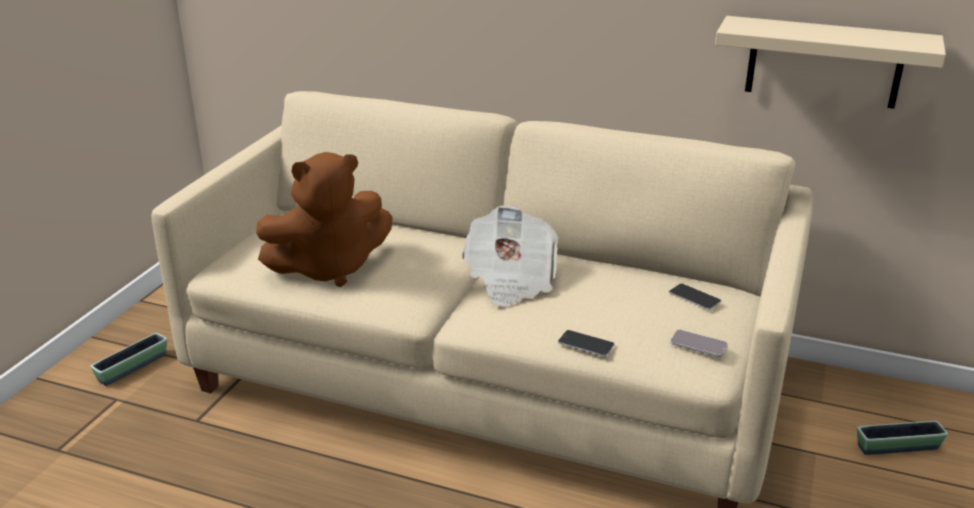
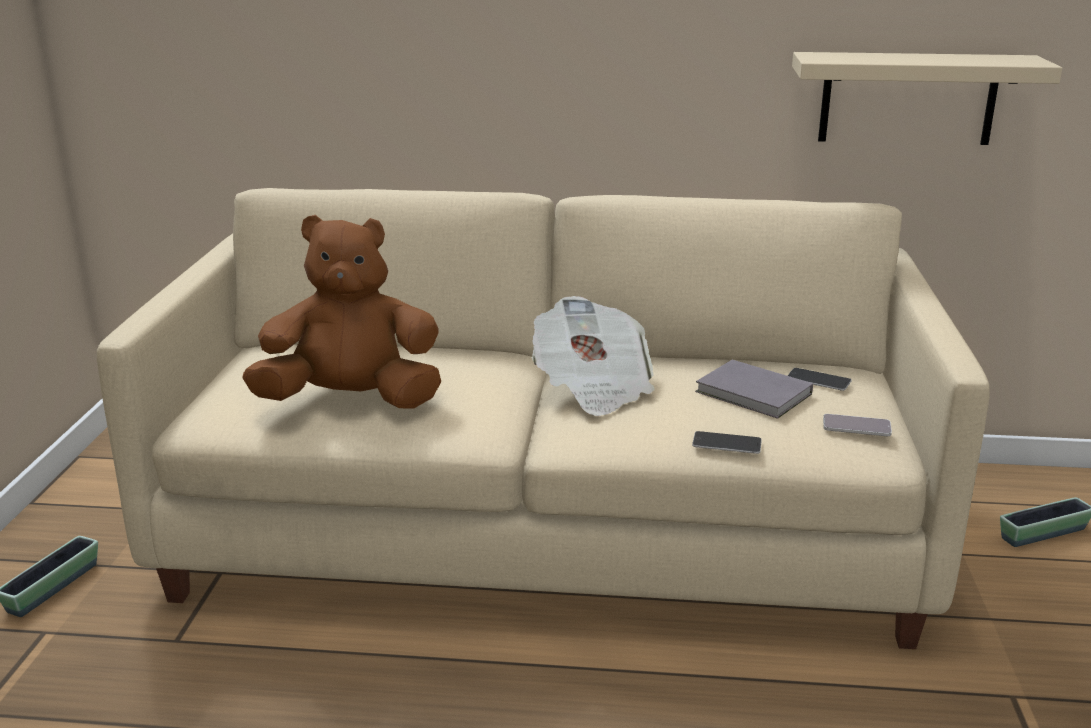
camera: 15 degrees left, 5 degrees down
(329, 268) = (351, 401): brown plush toy -> brown plush toy turned 150 degrees counterclockwise
(633, 303) = (755, 394): none -> grey book

